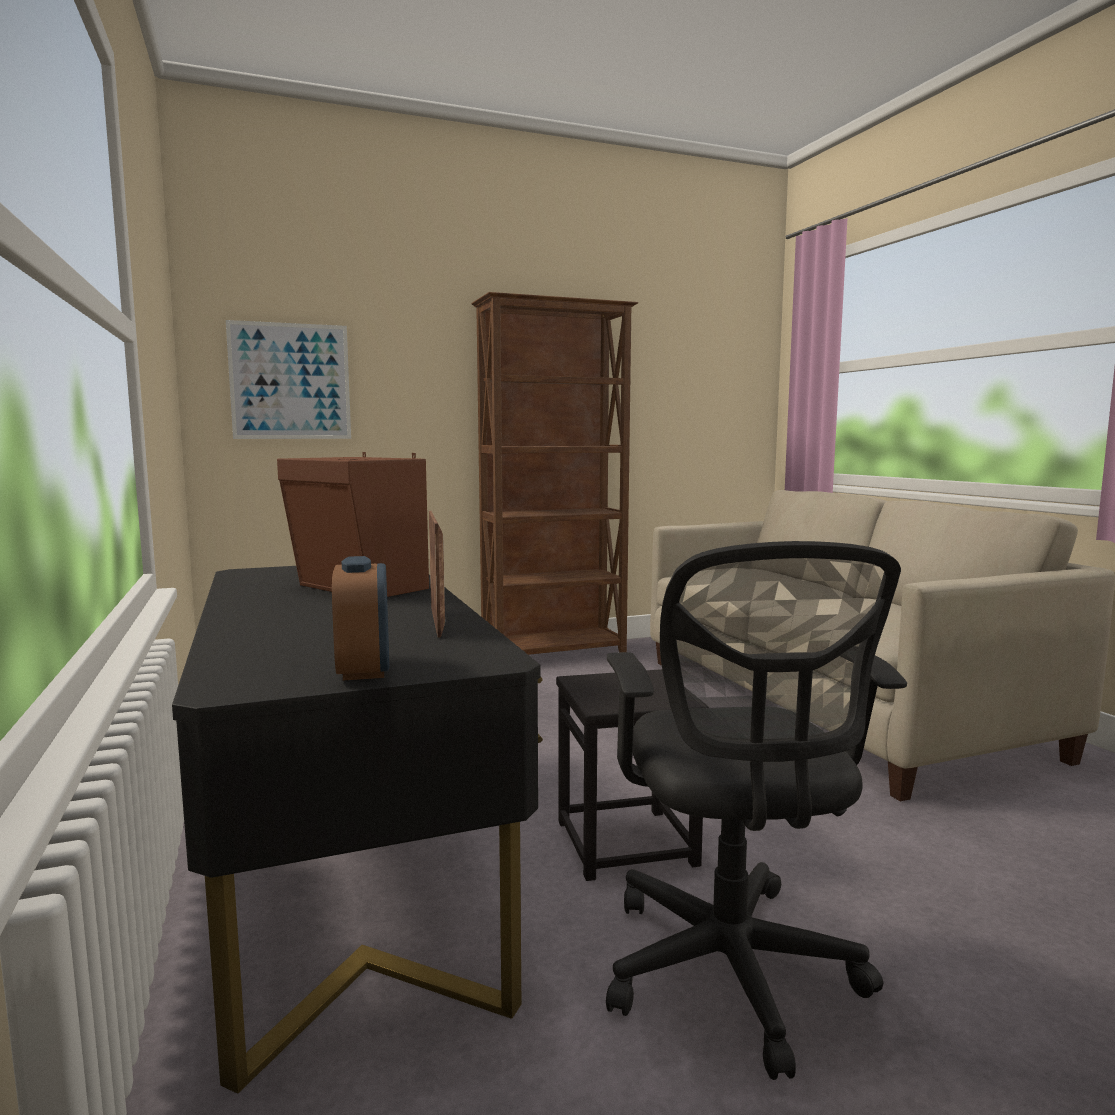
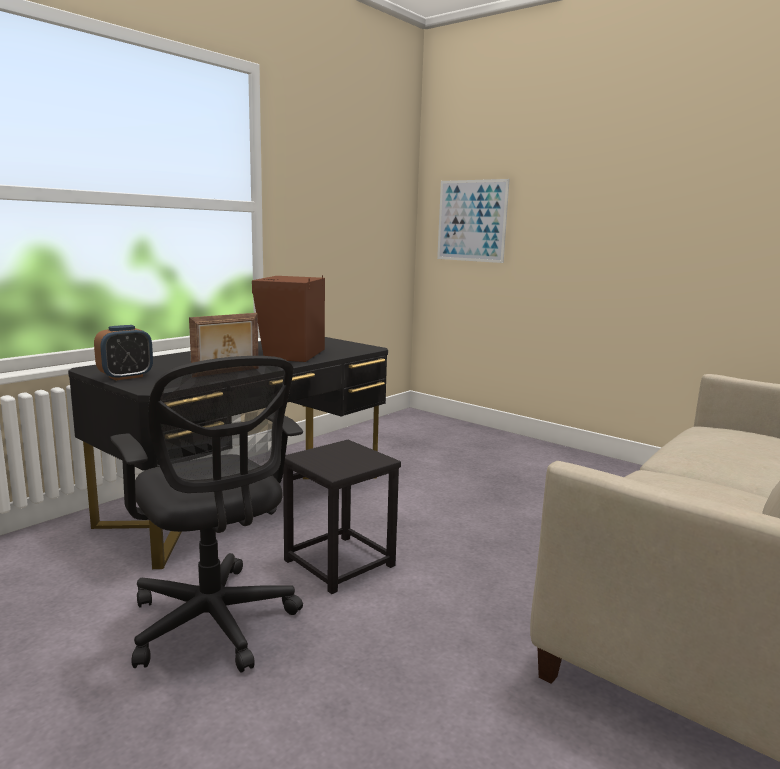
camera: 60 degrees right, 5 degrees up
(555, 655) = (623, 471): brown bookcase -> none
(732, 975) = (215, 625): black office chair -> black office chair turned 90 degrees counterclockwise

